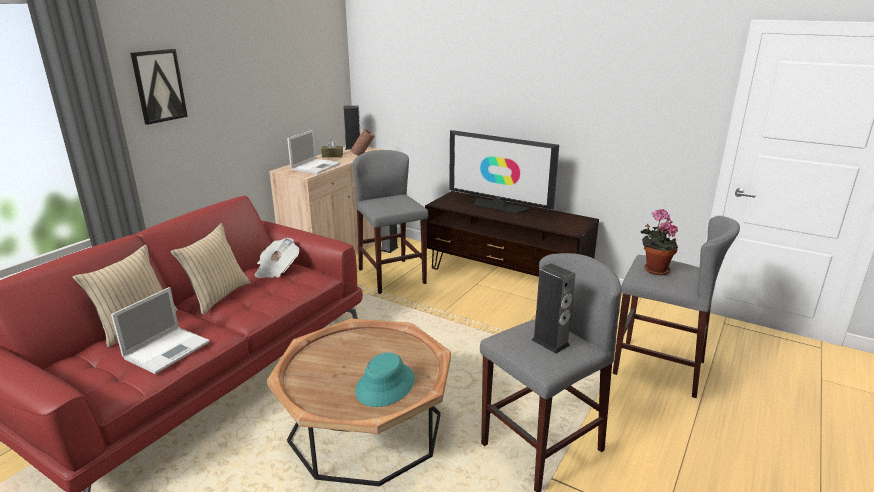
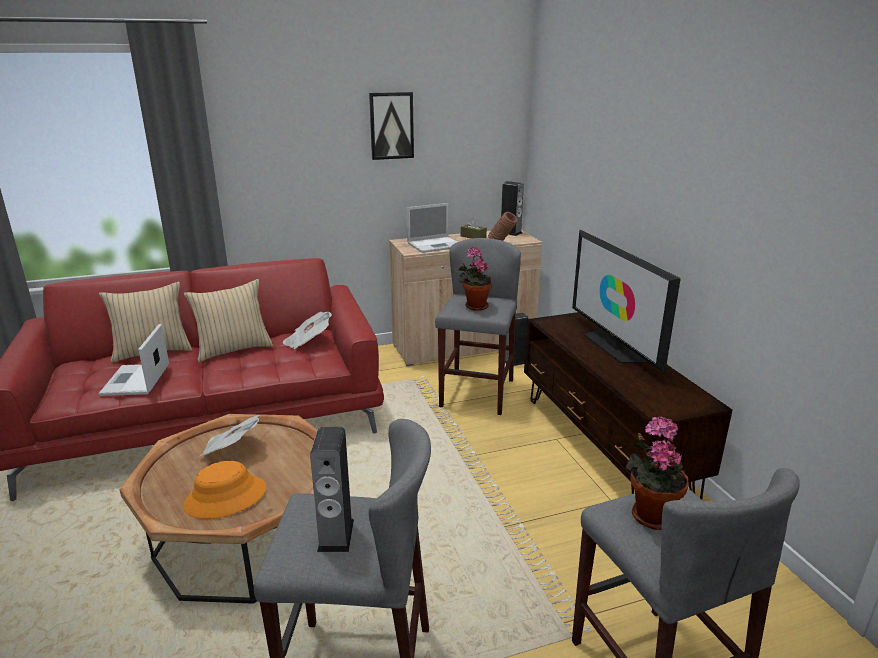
camera: 40 degrees right, 0 degrees up
(159, 86) = (264, 136): picture -> picture (391, 126)
(168, 349) = (136, 381): laptop -> laptop turned 105 degrees clockwise
(334, 359) = (231, 449): none -> newspaper
(385, 385) = (225, 497): turquoise hat -> orange hat
(393, 204) = (474, 306): none -> potted plant

